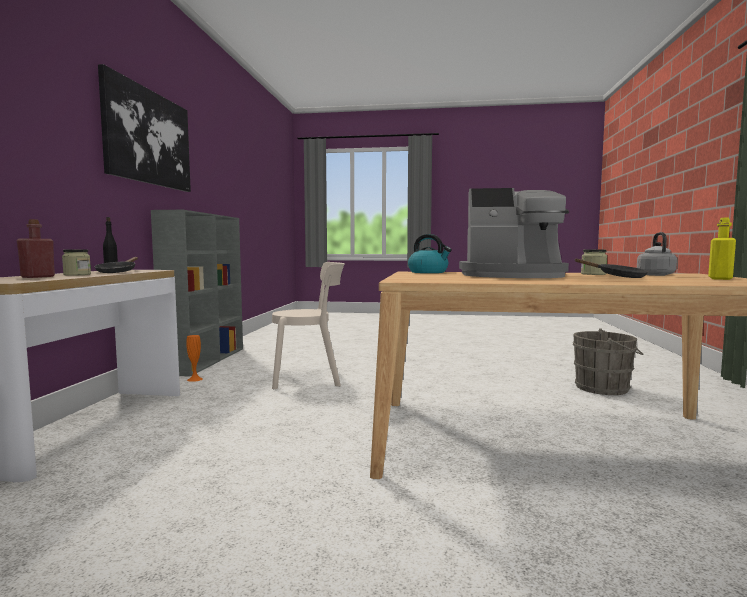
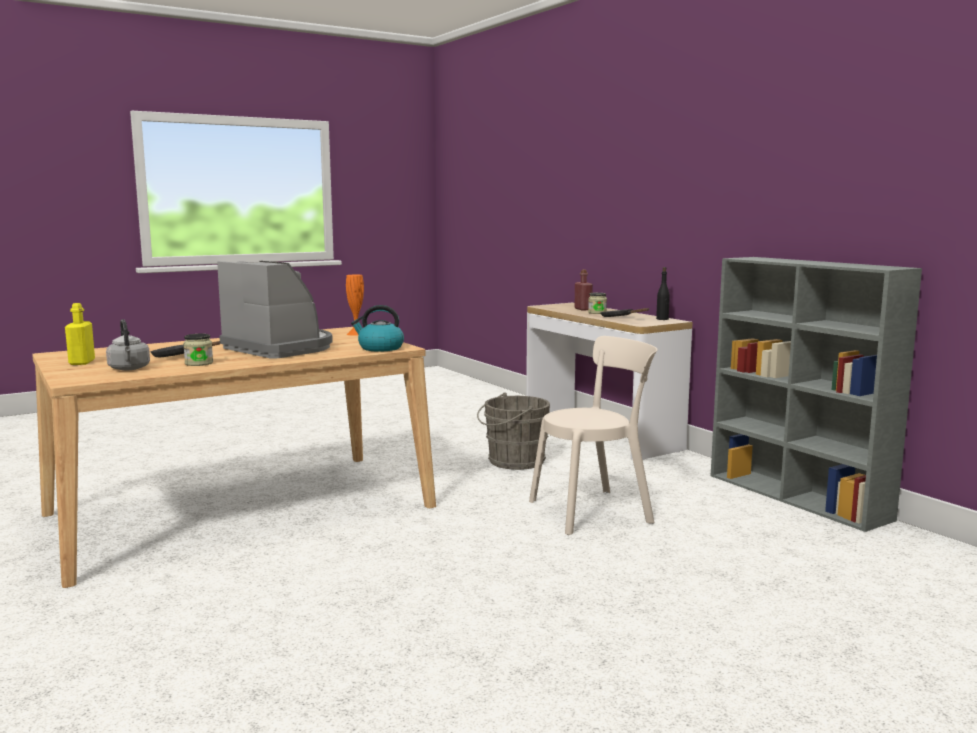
camera: 140 degrees right, 5 degrees up
(148, 137) = (767, 160): picture -> none
(195, 379) = (692, 475): orange vase -> orange vase (356, 334)
(310, 378) = (595, 511): beige chair -> beige chair turned 150 degrees counterclockwise
(512, 275) = (280, 348): coffee machine -> coffee machine turned 75 degrees clockwise
(605, 388) = (166, 621): grey bucket -> grey bucket (513, 461)

